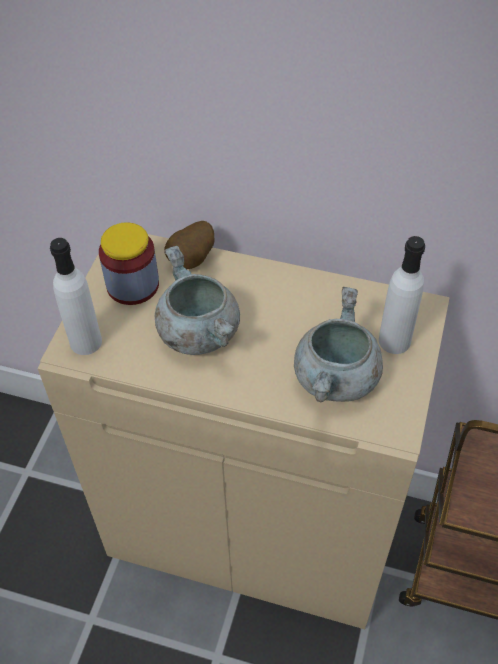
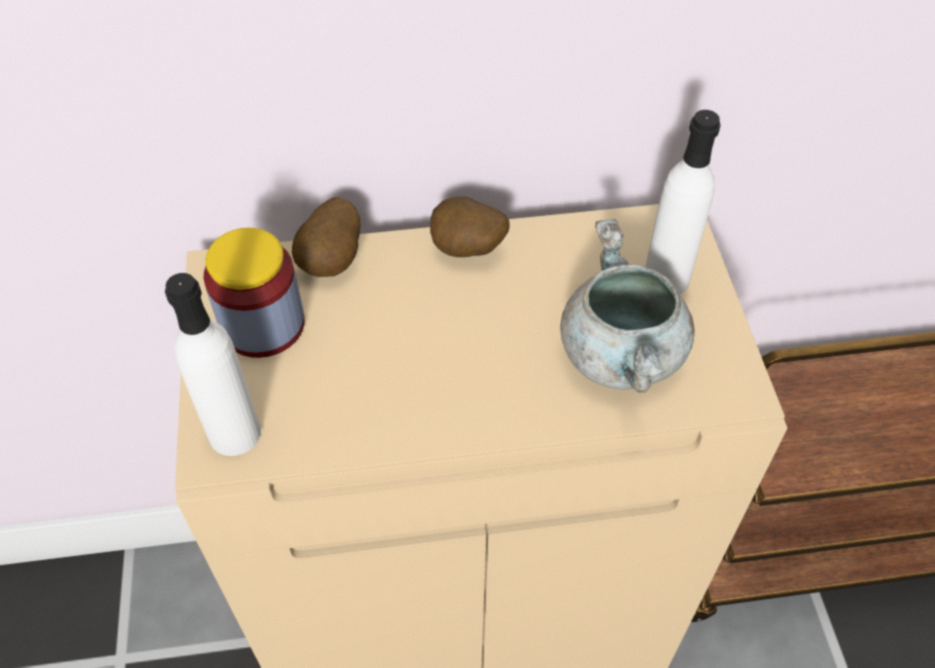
camera: 25 degrees left, 0 degrees up
(198, 332) = (397, 359): grey cooking pot -> none
(276, 281) = (467, 251): none -> potato

